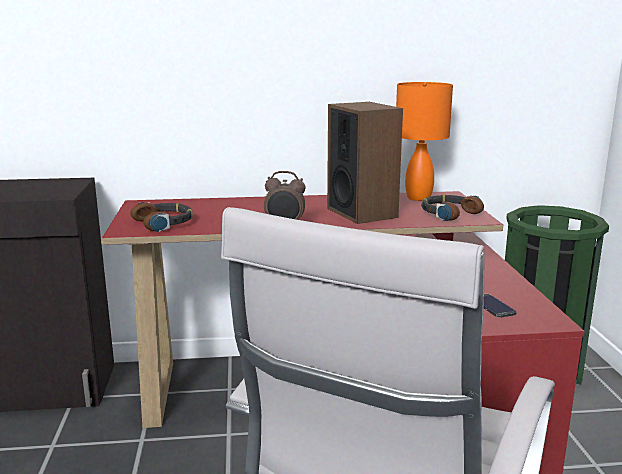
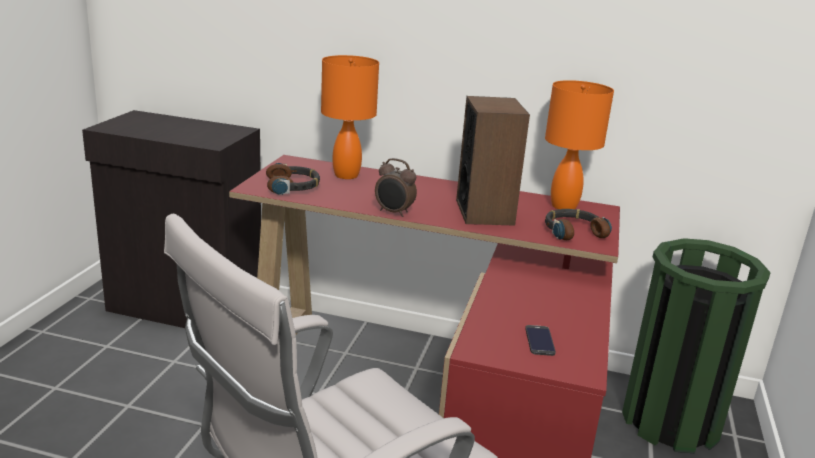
camera: 20 degrees right, 5 degrees up
(205, 206) = (345, 175): none -> orange table lamp

